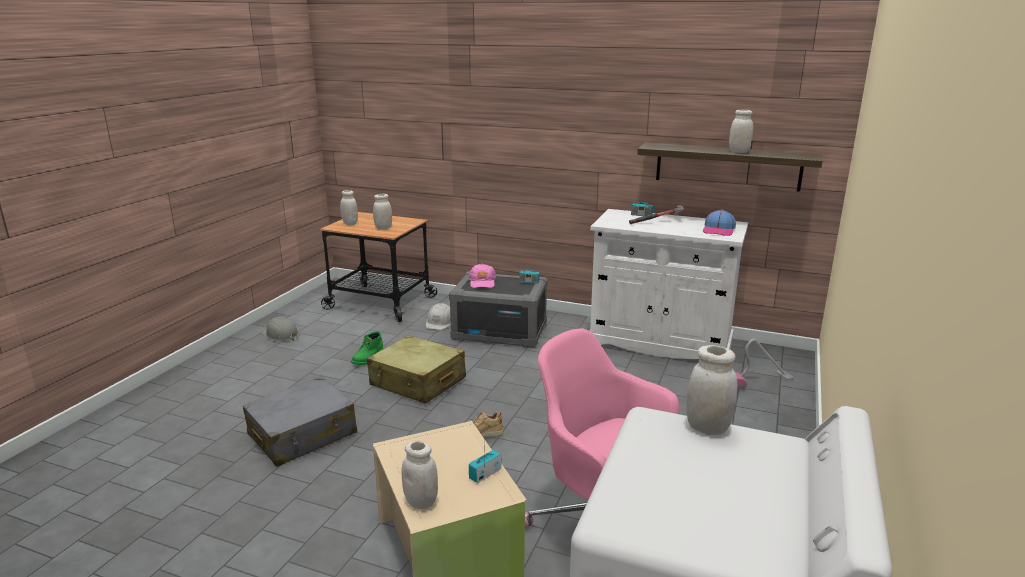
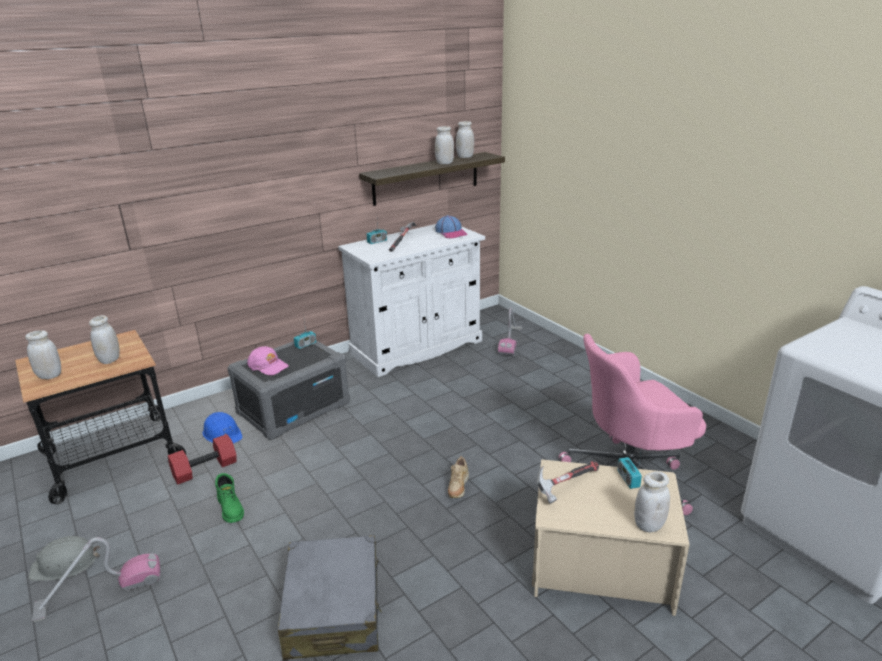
camera: 55 degrees left, 5 degrees up
(267, 354) = (100, 592): none -> vacuum cleaner
(398, 333) = (205, 468): none -> red dumbbell
(418, 382) = (324, 491): beige suitcase -> none
(440, 322) = (223, 434): white hard hat -> blue hard hat
(443, 443) = (566, 485): none -> hammer
(707, 428) = (824, 335): white jar -> white jar (465, 157)

